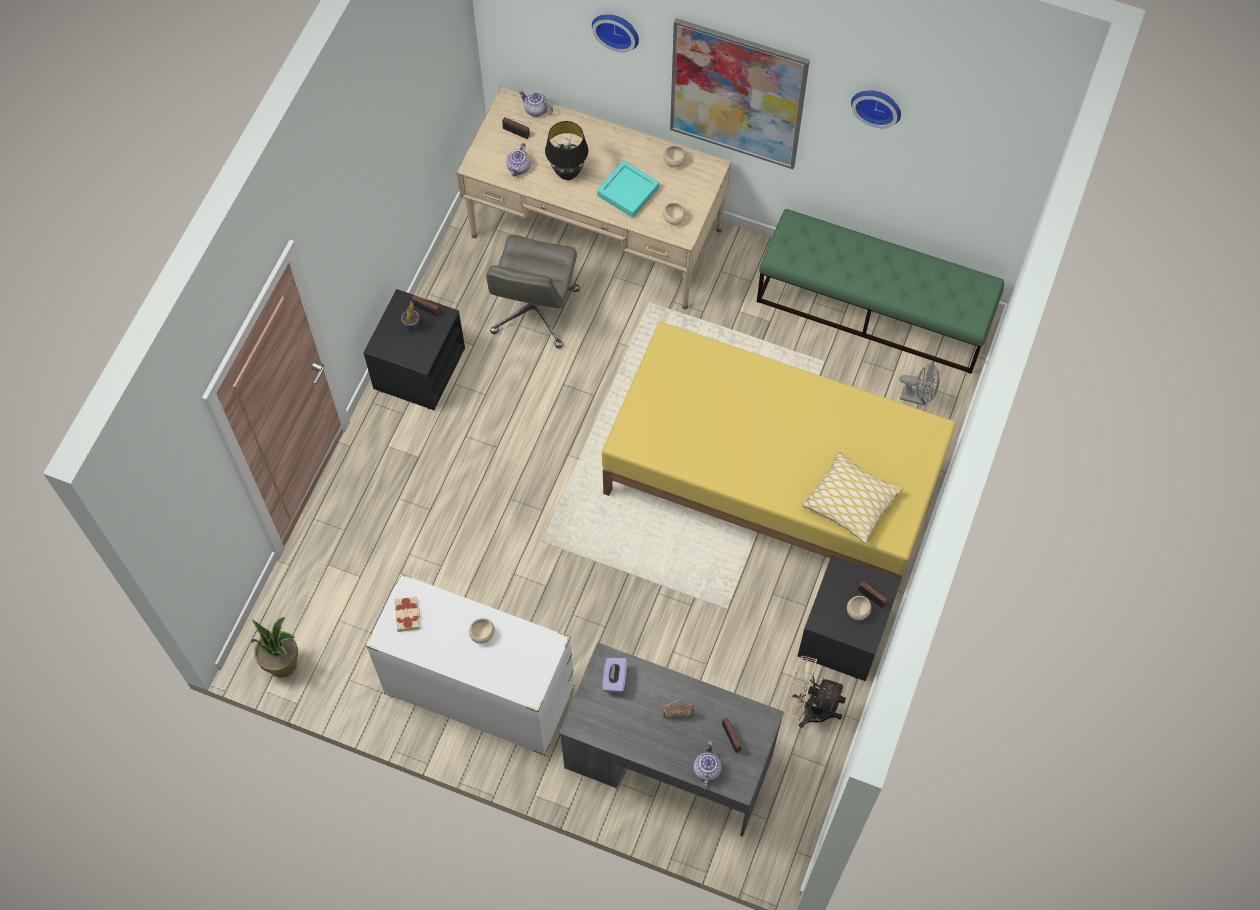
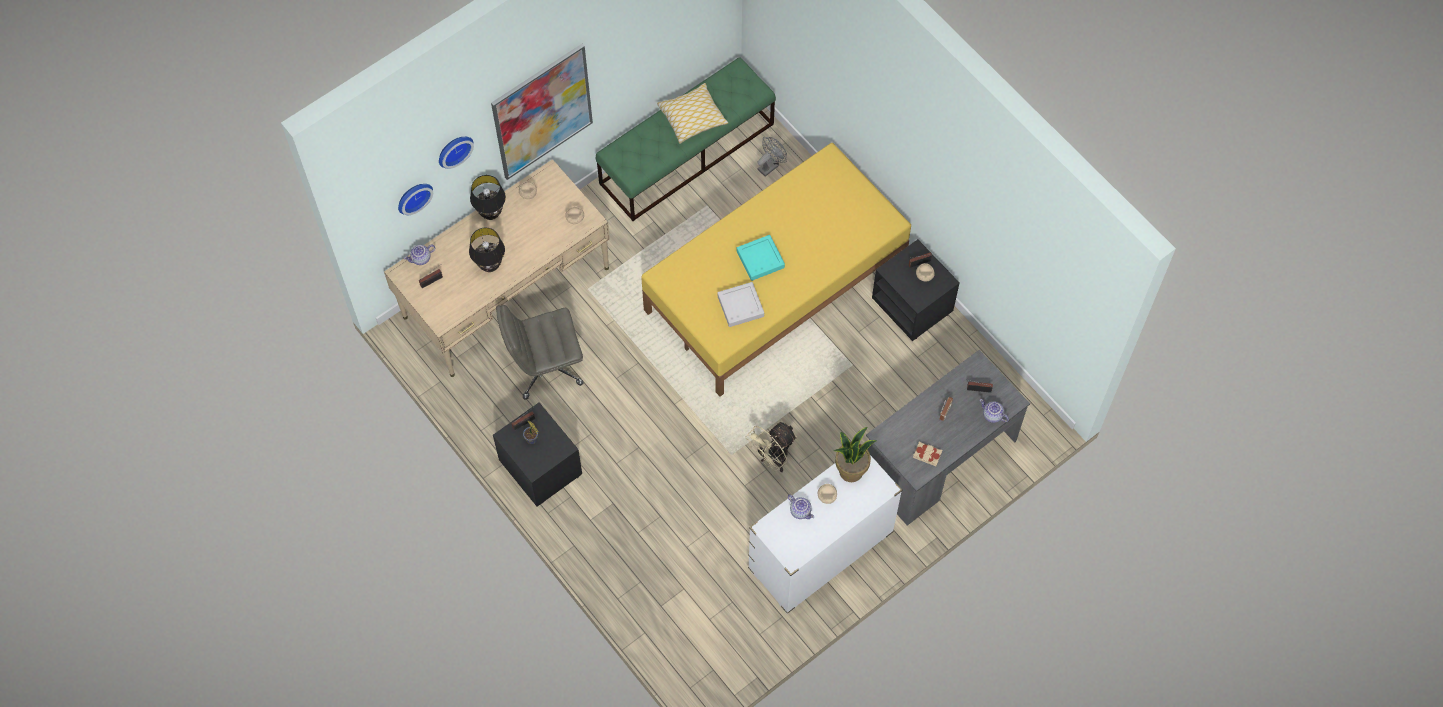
camera: 60 degrees left, 0 degrees up
(283, 663) = (720, 673): potted plant -> potted plant (851, 470)
(408, 615) = (784, 537): beige book -> beige book (927, 454)
(519, 168) = (463, 294): teapot -> teapot (801, 511)
(535, 312) = (545, 366): grey office chair -> grey office chair turned 120 degrees clockwise
(614, 679) = (898, 437): purple tissue box -> none
(628, 142) = (491, 214): none -> black table lamp
(628, 192) = (533, 235): turquoise tray -> turquoise tray (760, 259)
(684, 436) = (740, 306): none -> grey tray
(809, 708) = (951, 354): beige fan -> beige fan (772, 458)
(851, 502) = (852, 234): pillow -> pillow (692, 118)
(877, 105) = (630, 29): wall clock -> wall clock (413, 196)

